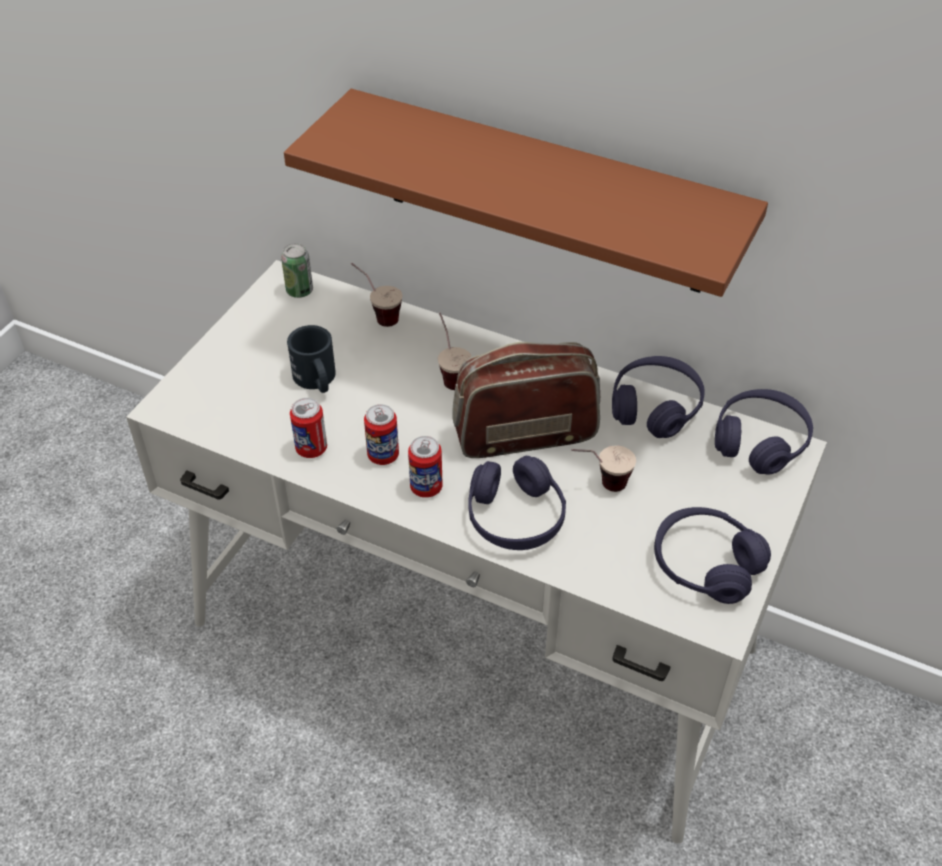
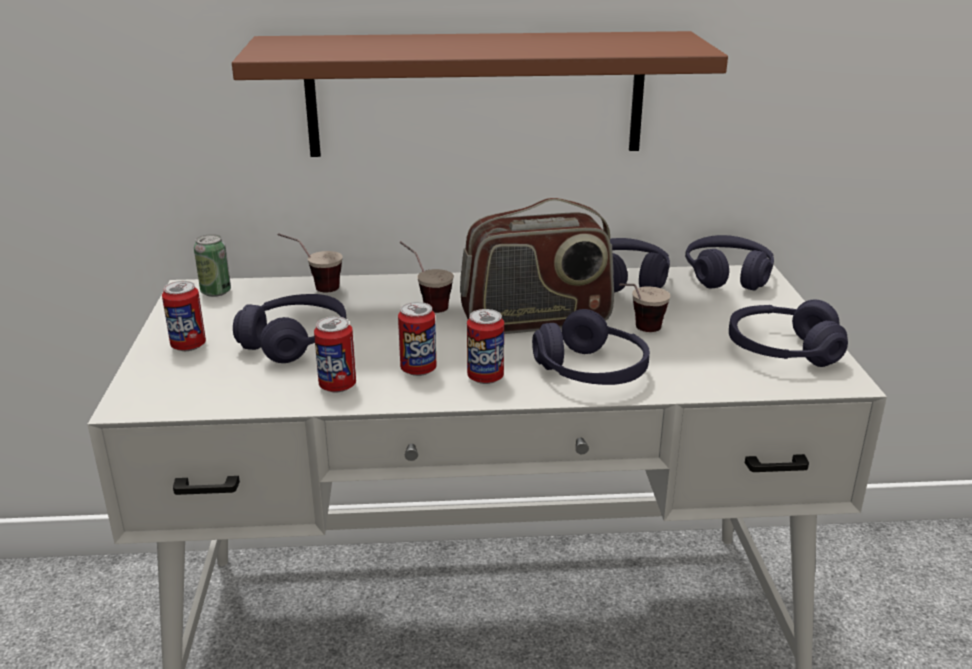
camera: 30 degrees left, 20 degrees down
(239, 354) = (188, 345): none -> can
(317, 381) = (295, 341): black mug -> purple headphones
(524, 434) = (536, 321): radio -> radio turned 150 degrees counterclockwise

